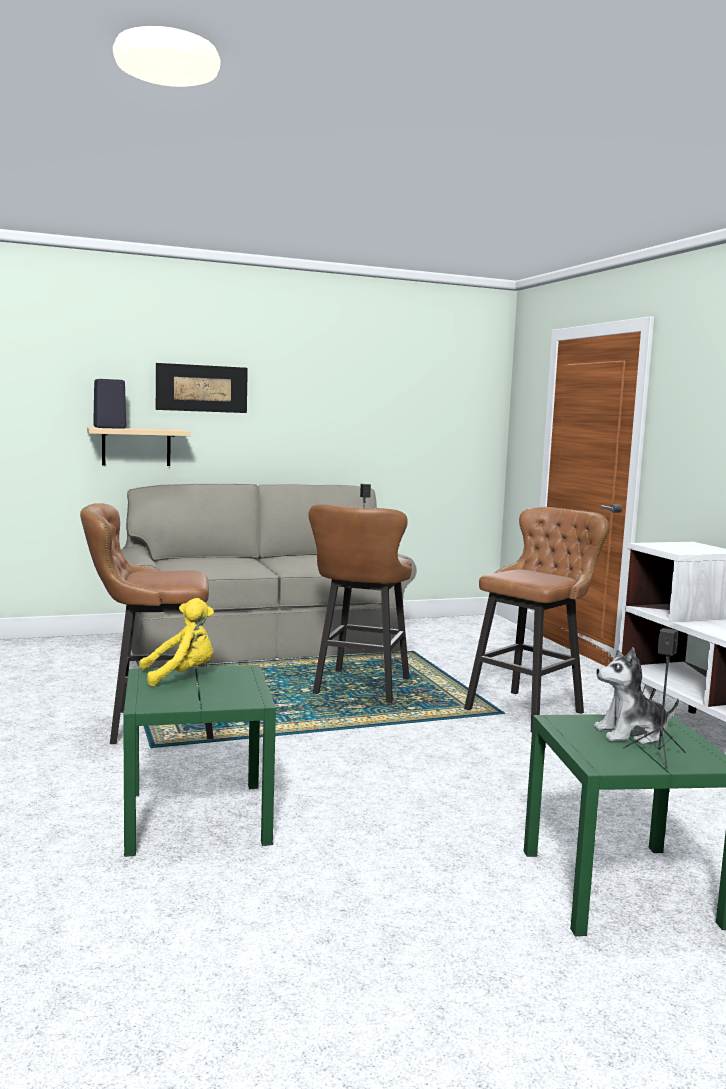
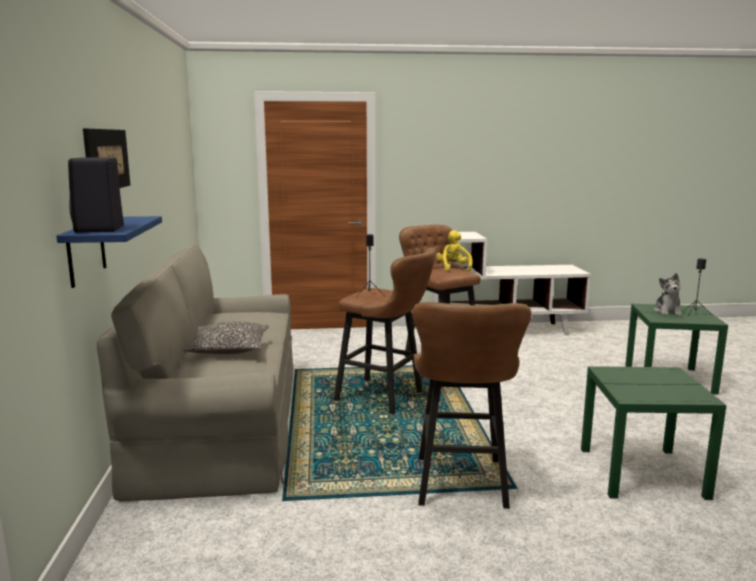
camera: 75 degrees left, 5 degrees up
(136, 447) = (86, 251): beige shelf -> blue shelf
(181, 676) = (630, 387): yellow plush toy -> yellow plush toy (453, 268)
(233, 561) = (229, 349): none -> pillow

